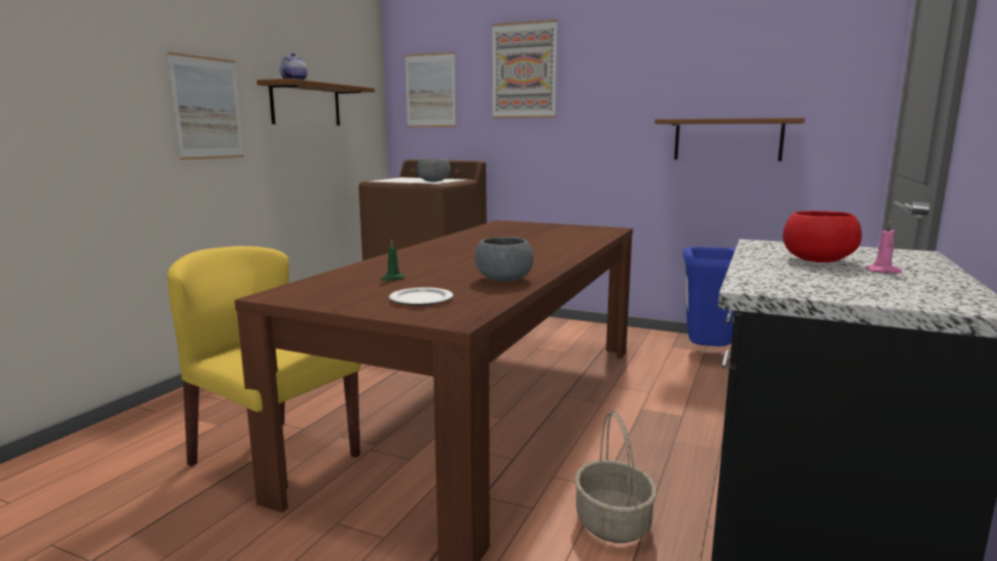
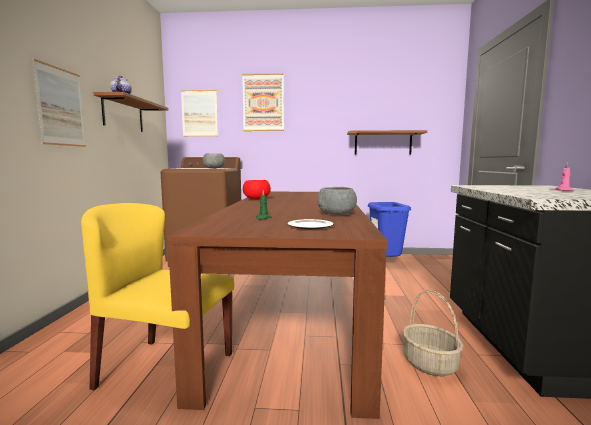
camera: 20 degrees left, 5 degrees down
(817, 260) = (521, 189): red bowl -> red bowl (256, 199)

